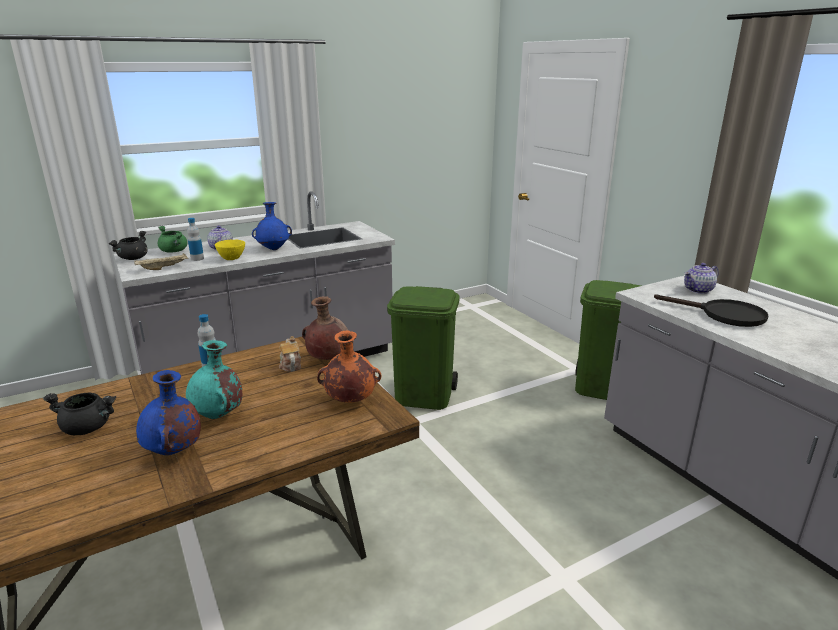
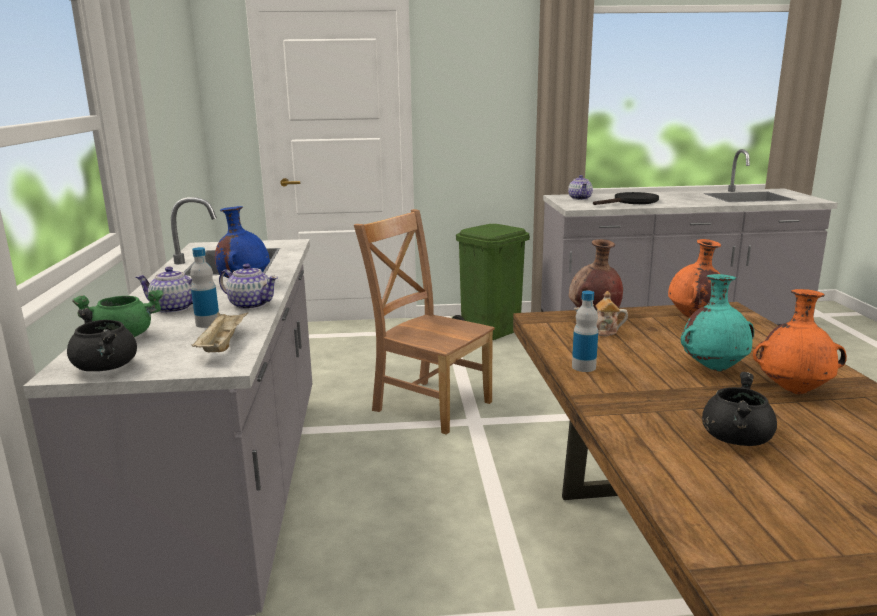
camera: 65 degrees left, 5 degrees down
(174, 451) = (794, 390): blue vase -> orange vase
(232, 259) = (250, 305): yellow bowl -> teapot
(424, 396) = (429, 404): green trash can -> brown chair

